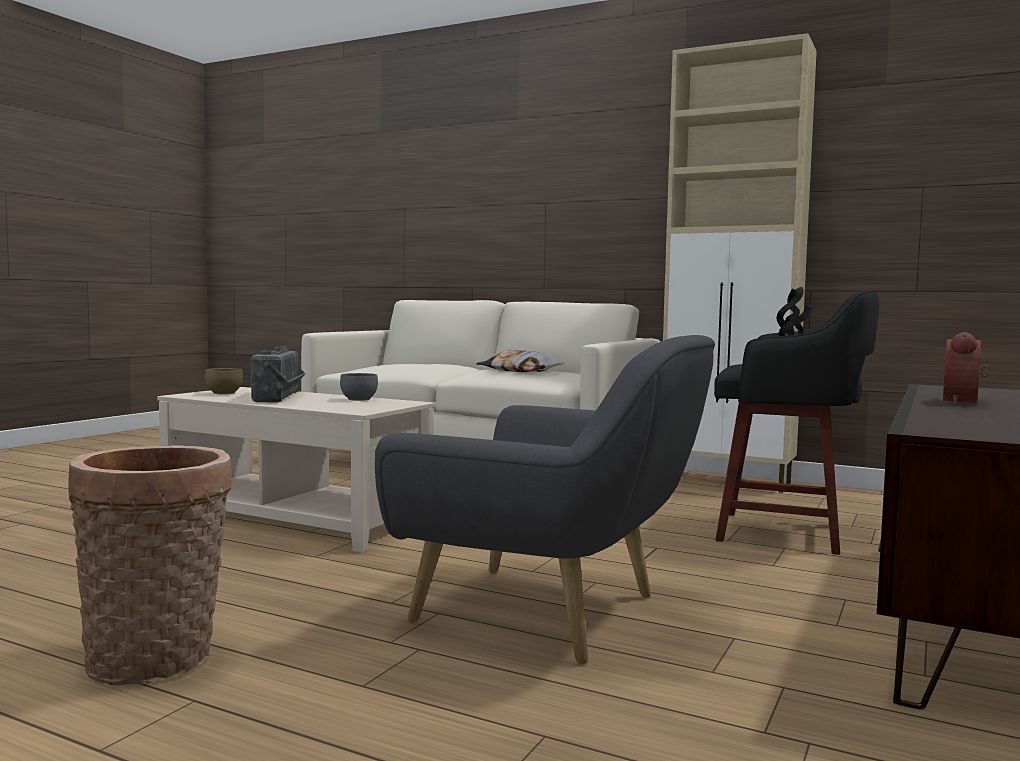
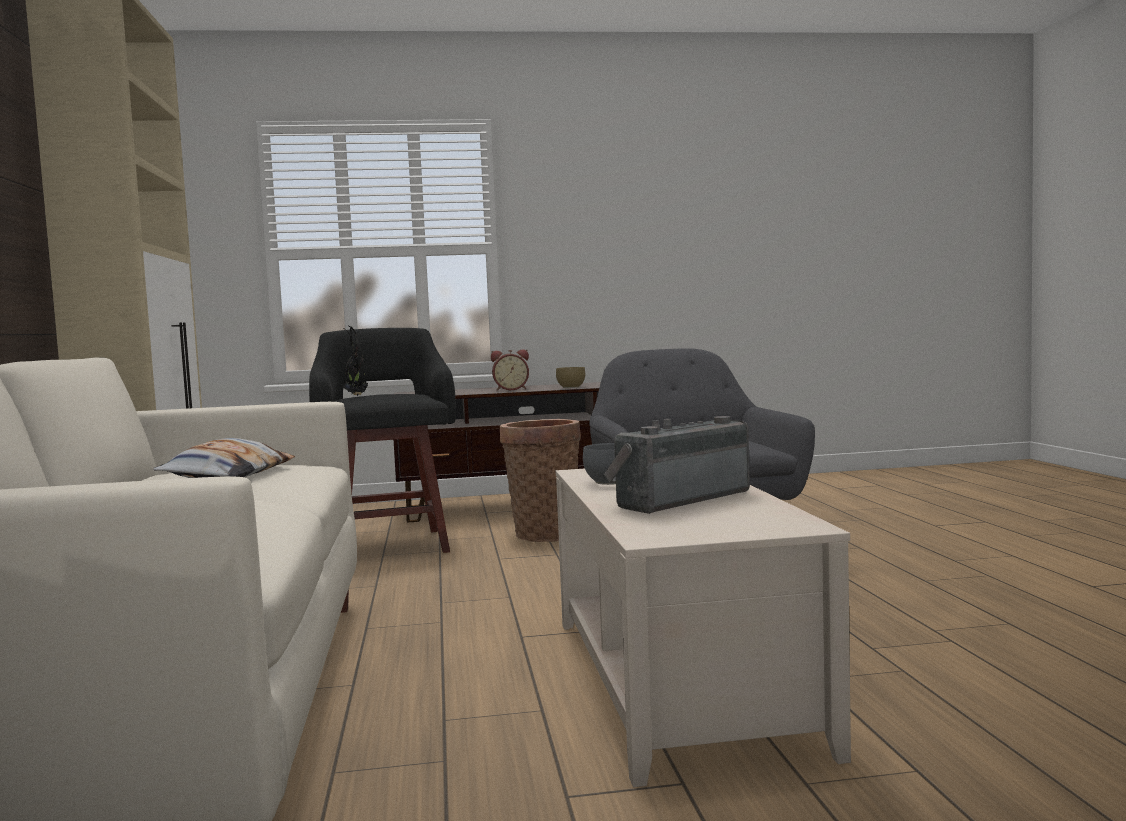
camera: 125 degrees left, 0 degrees up
(157, 661) = (966, 579): basket -> basket (544, 534)
(224, 393) = (726, 522): brown bowl -> brown bowl (570, 387)

